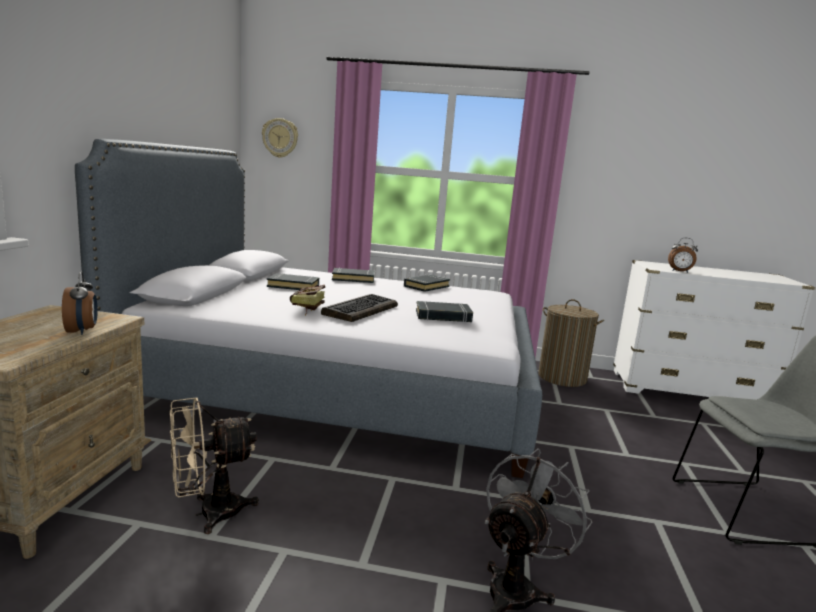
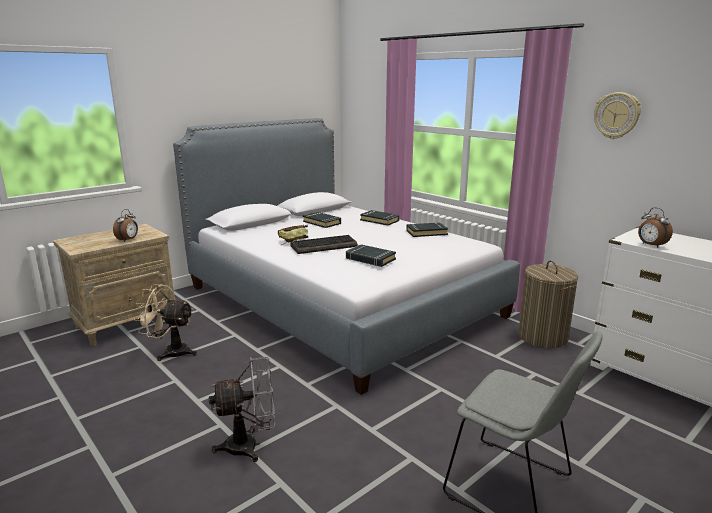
camera: 40 degrees right, 5 degrees up
(280, 138) = (360, 104): wall clock -> wall clock (616, 115)

